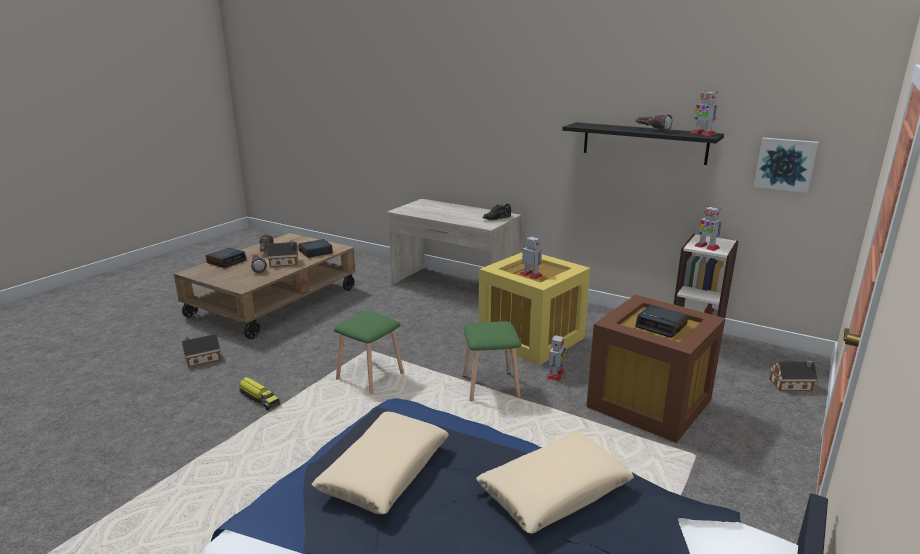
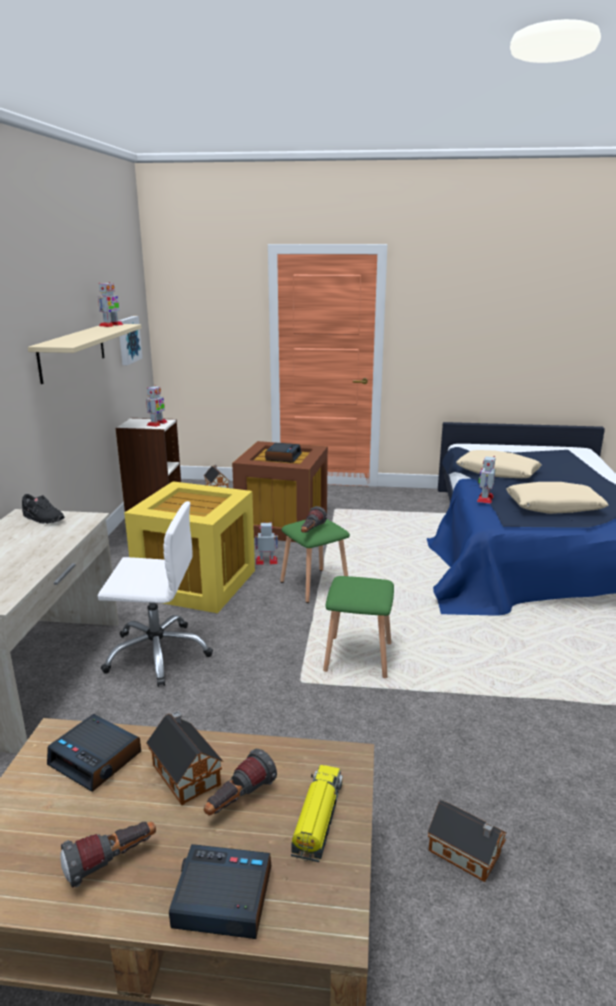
camera: 115 degrees left, 0 degrees up
(259, 399) = (480, 718): toy truck -> toy truck (317, 819)
(444, 316) = (157, 653): none -> white office chair
(531, 275) = (203, 505): toy robot -> toy robot (485, 498)
(644, 143) = (72, 351): black shelf -> beige shelf
(651, 130) = (93, 332): flashlight -> flashlight (311, 531)

